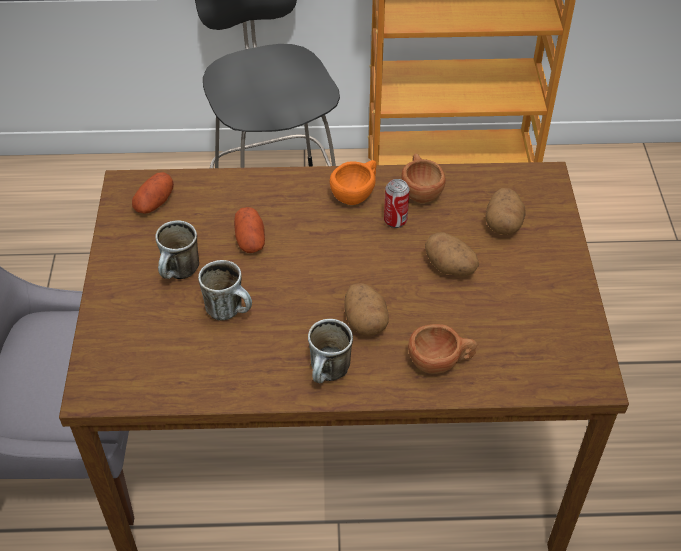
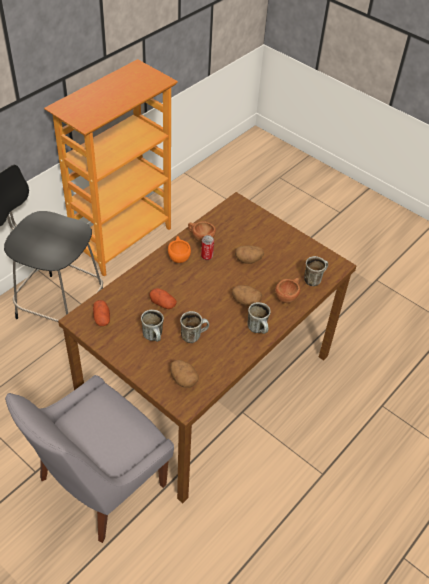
camera: 50 degrees left, 0 degrees up
(503, 224) = (245, 230): potato -> potato (183, 379)
(519, 369) = (314, 279): none -> mug

